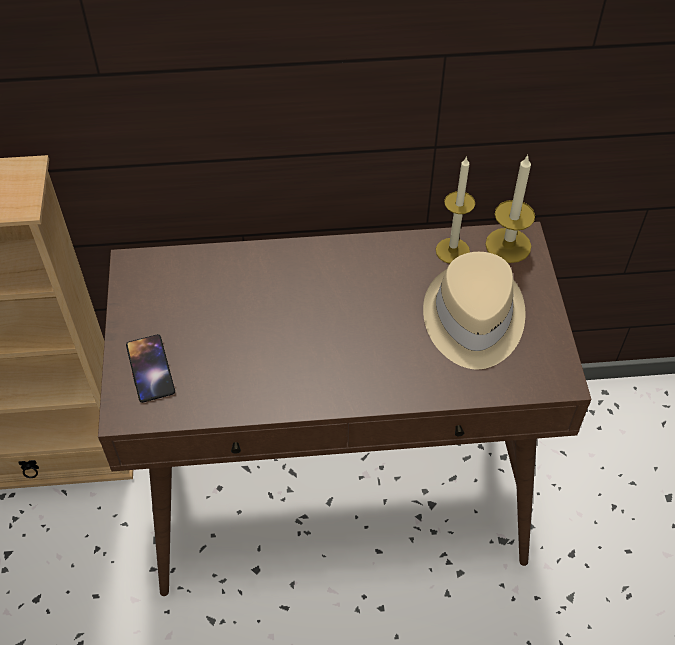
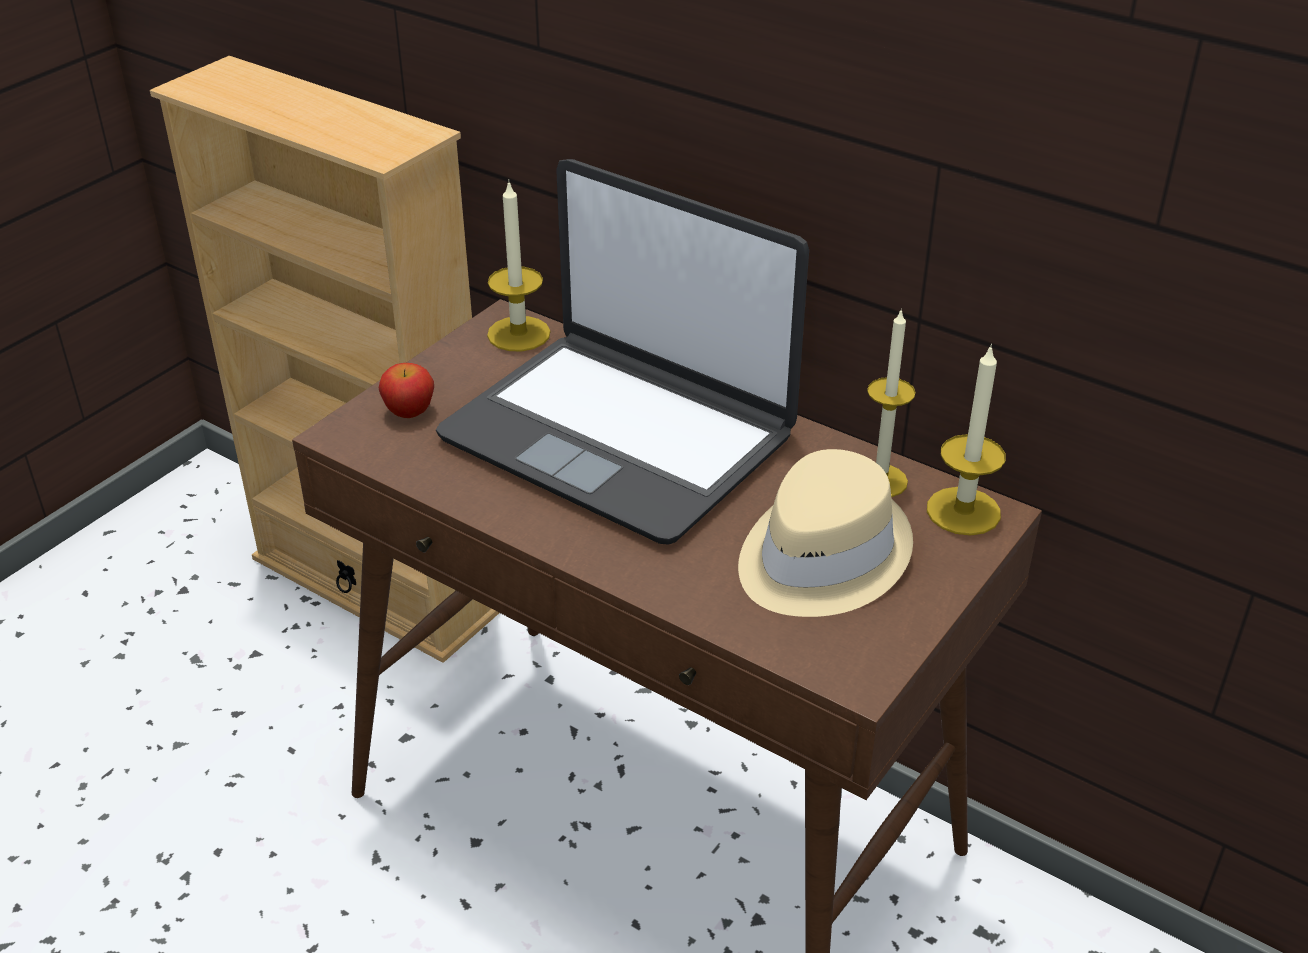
camera: 40 degrees right, 15 degrees down
(150, 368) = (409, 411): phone -> apple
(153, 269) = (518, 334): none -> candle
(291, 307) = (619, 436): none -> laptop

